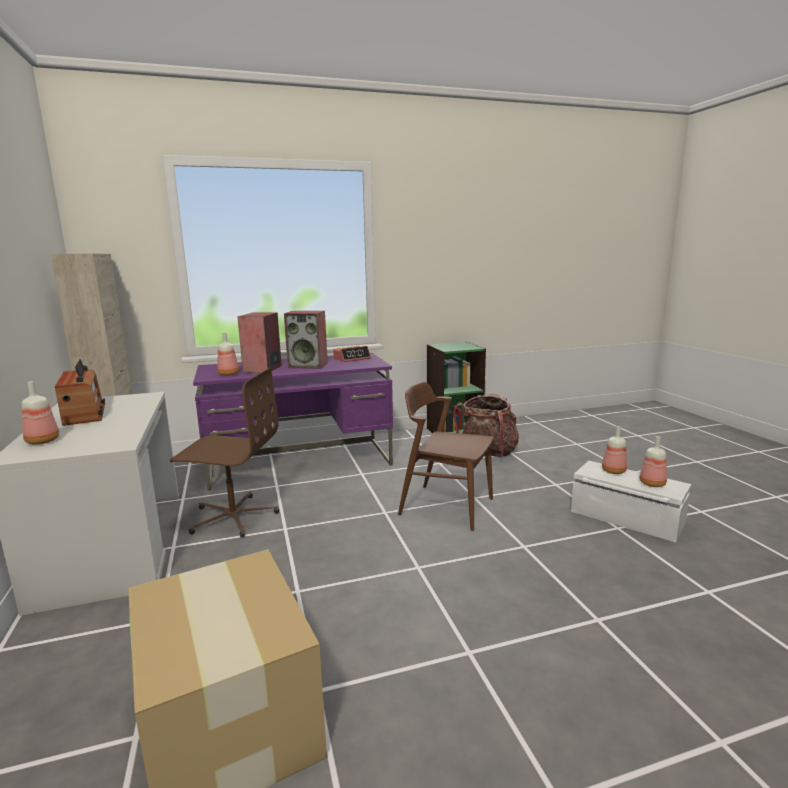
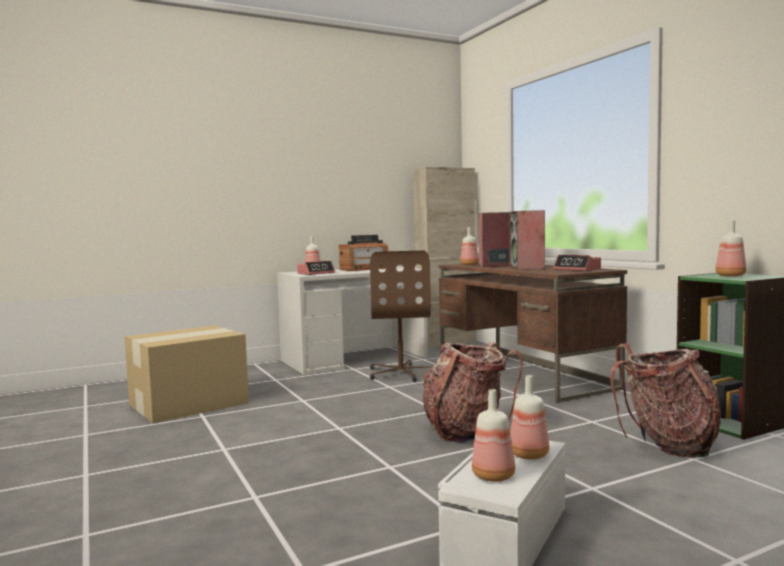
camera: 80 degrees right, 10 degrees down
(94, 439) = (316, 273): none -> alarm clock
(301, 463) = (523, 374): purple desk -> brown desk
(446, 506) = (465, 431): brown chair -> backpack
(453, 346) = (729, 275): none -> bottle

